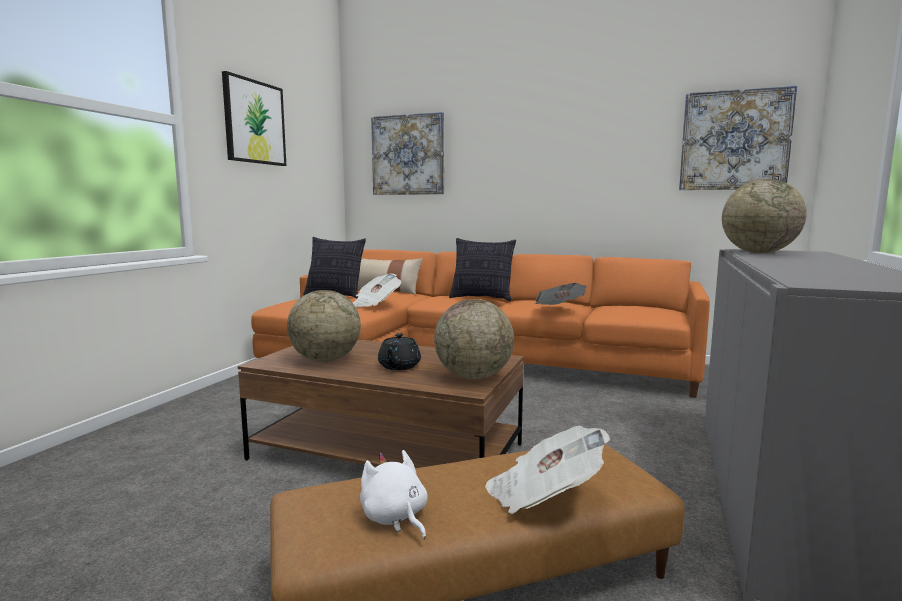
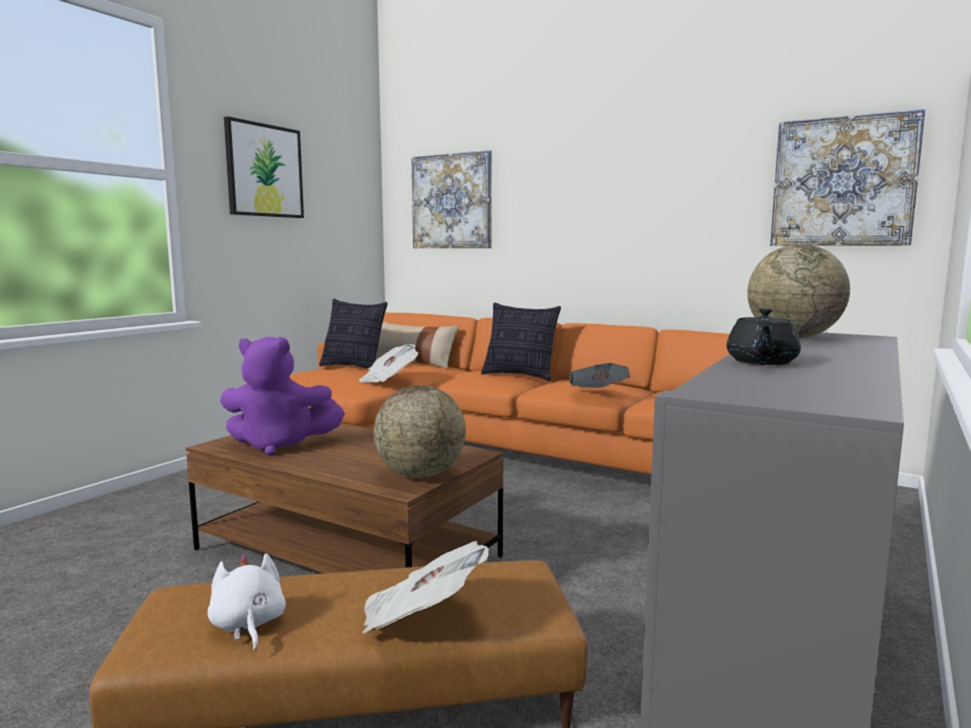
camera: 10 degrees right, 0 degrees up
(325, 360) = (279, 445): globe -> purple plush toy
(399, 366) = (350, 457): black teapot -> black teapot (761, 362)

